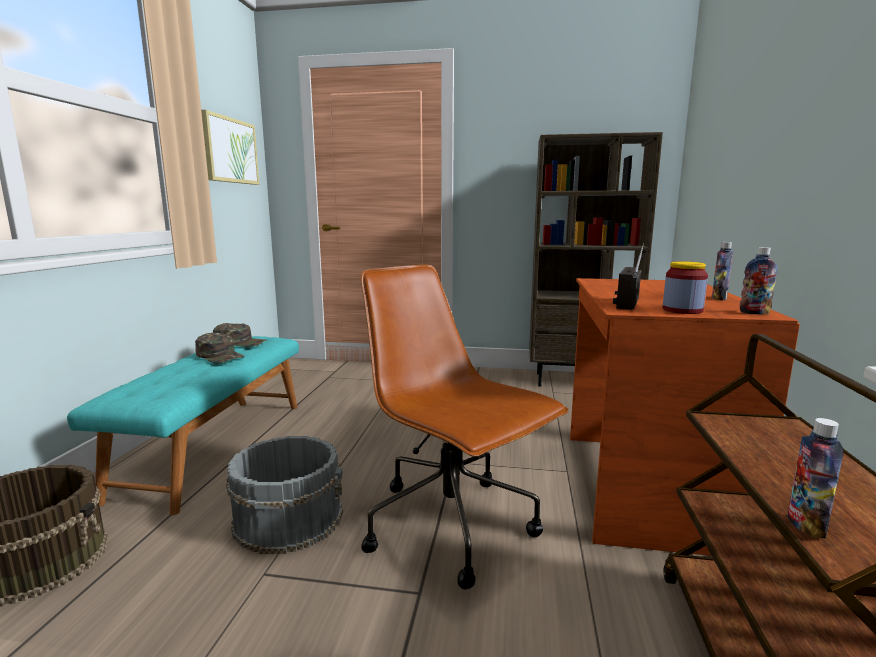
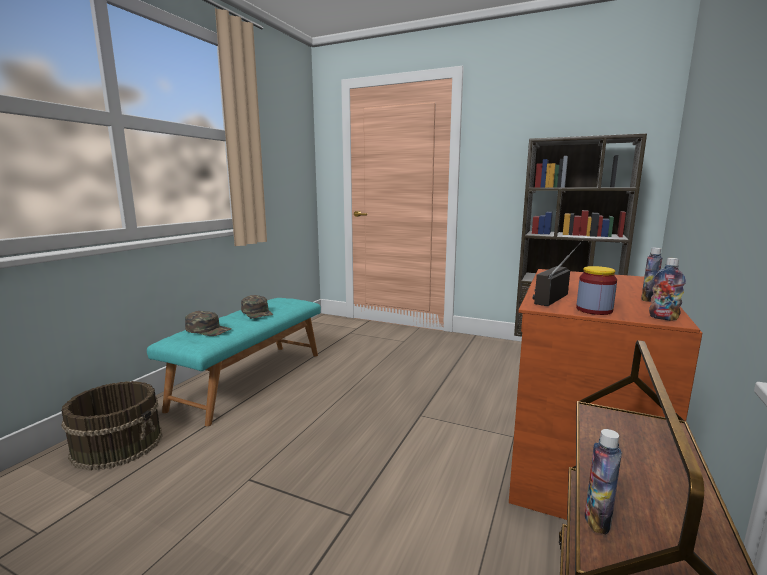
camera: 15 degrees right, 0 degrees up
(230, 150) = (285, 156): picture -> none
(240, 342) = (276, 303): green cap -> green cap (208, 330)
(289, 518) = (280, 441): grey bucket -> none
(453, 526) = (397, 467): brown office chair -> none

